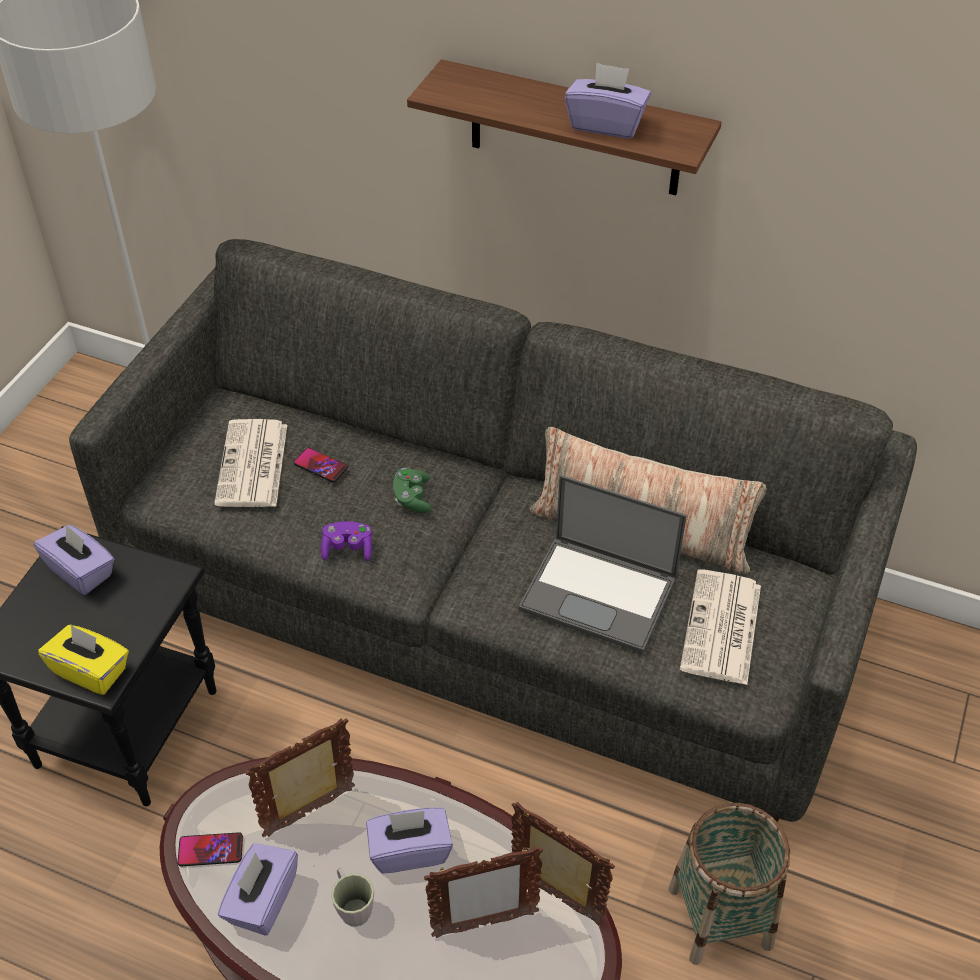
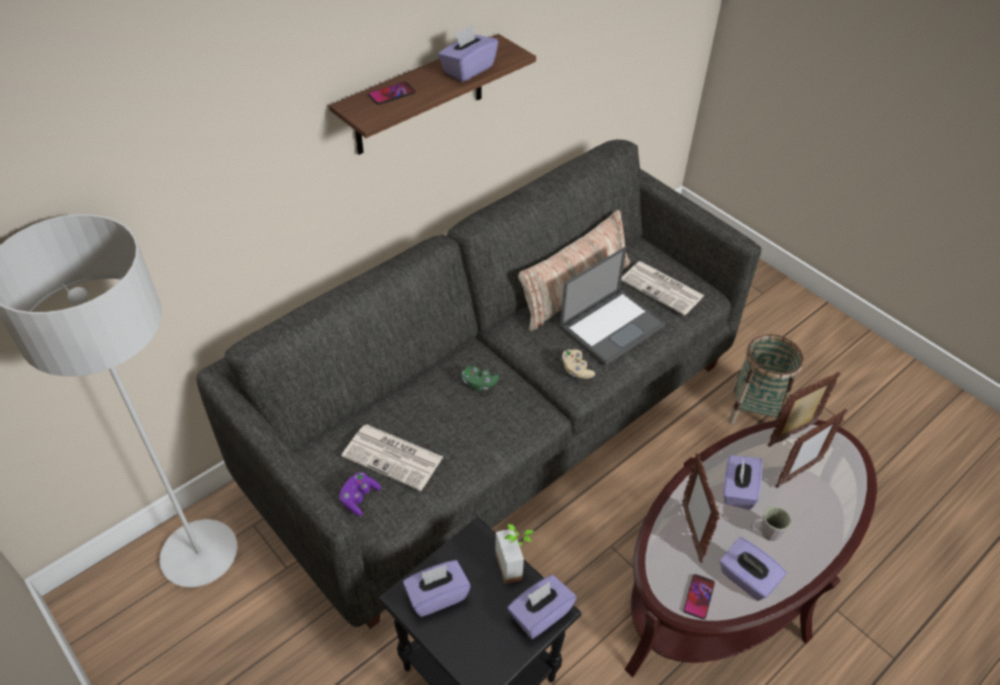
camera: 65 degrees left, 0 degrees up
(91, 671) = (540, 614): yellow tissue box -> purple tissue box
(149, 625) = (515, 564): none -> potted plant
(320, 466) = (419, 419): phone -> phone (392, 94)
(348, 549) = (502, 432): purple game controller -> purple game controller (359, 498)
(484, 924) = (797, 473): picture frame -> picture frame turned 45 degrees clockwise
(492, 582) = (576, 370): none -> beige game controller

